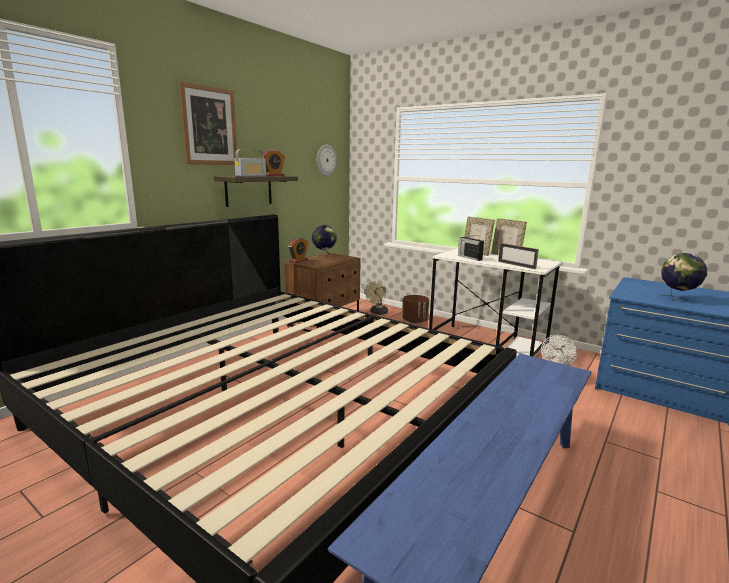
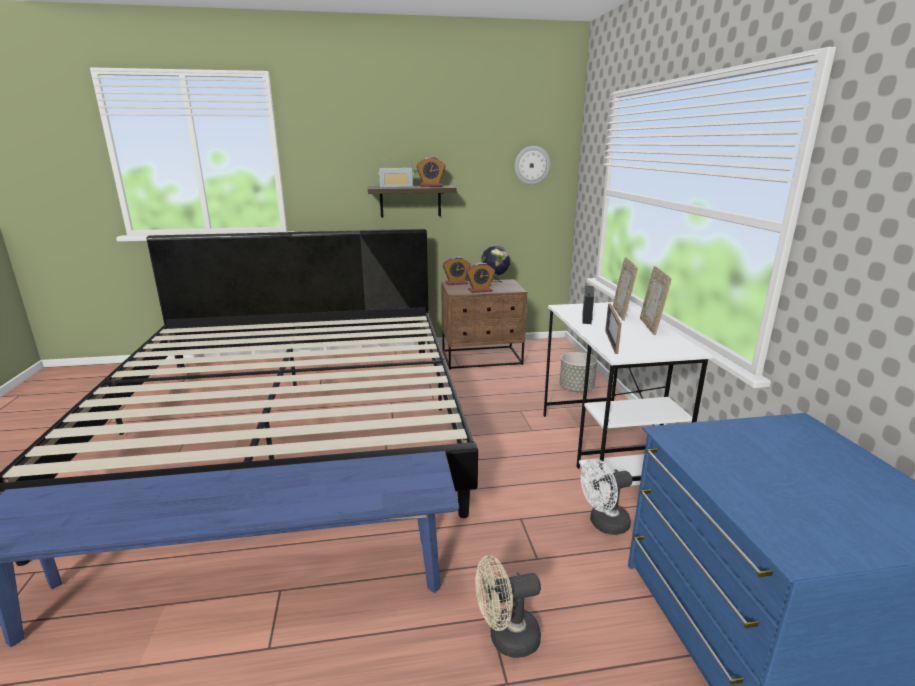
camera: 45 degrees right, 5 degrees up
(209, 126) = (363, 136): picture -> none
(330, 262) = (480, 290): none -> alarm clock
(377, 313) = (554, 366): beige fan -> beige fan (506, 638)
(415, 321) = (576, 388): brown planter -> grey planter
(677, 299) = (756, 476): globe -> none

